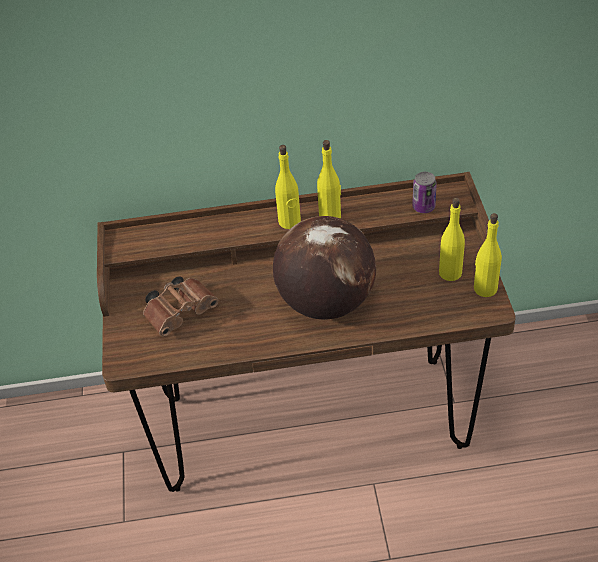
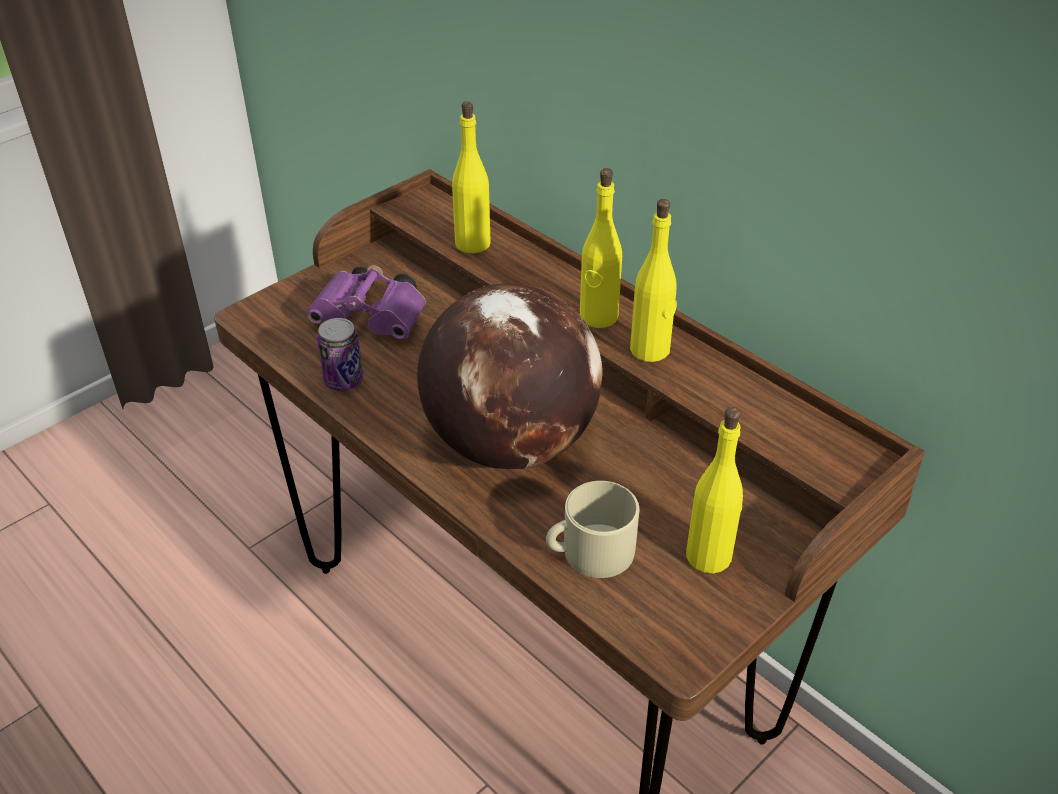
camera: 50 degrees right, 5 degrees down
(182, 312) = (374, 320): brown binoculars -> purple binoculars
(416, 309) = (589, 552): none -> beige mug
(423, 207) = (783, 437): can -> can (343, 381)
(485, 288) = (718, 619): yellow bottle -> yellow bottle (472, 243)

